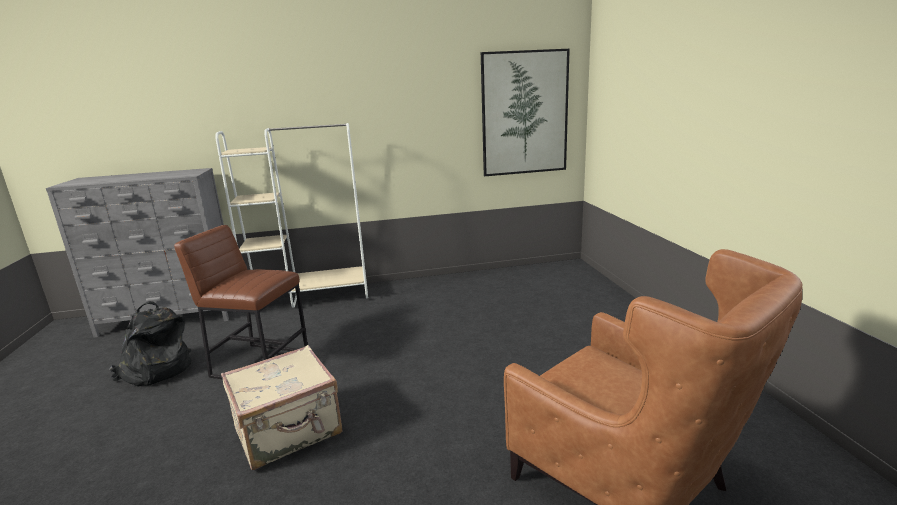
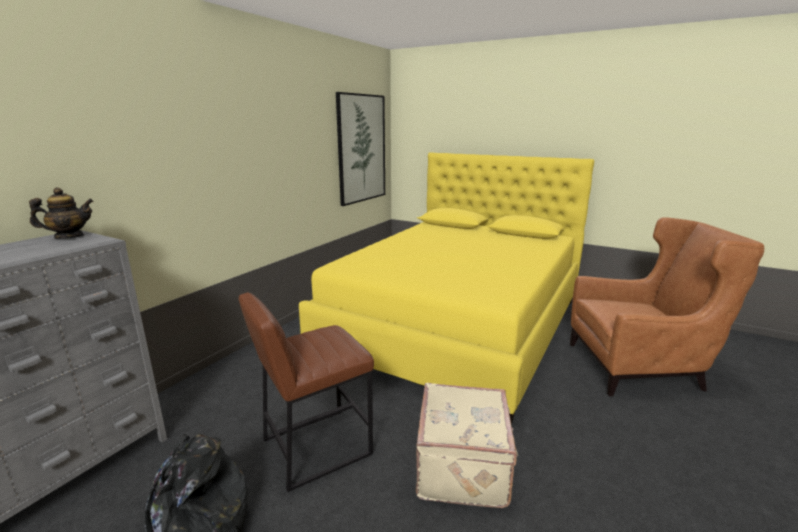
camera: 50 degrees left, 0 degrees up
(193, 171) = (69, 237): none -> teapot
(311, 299) = (231, 372): beige clothes rack -> none
(516, 335) = (456, 325): none -> yellow bed

